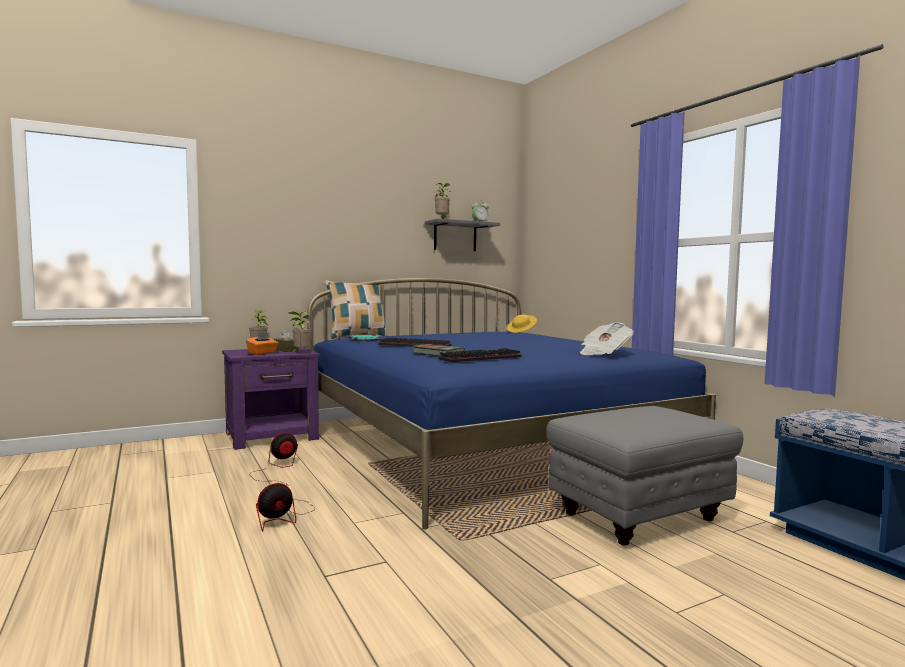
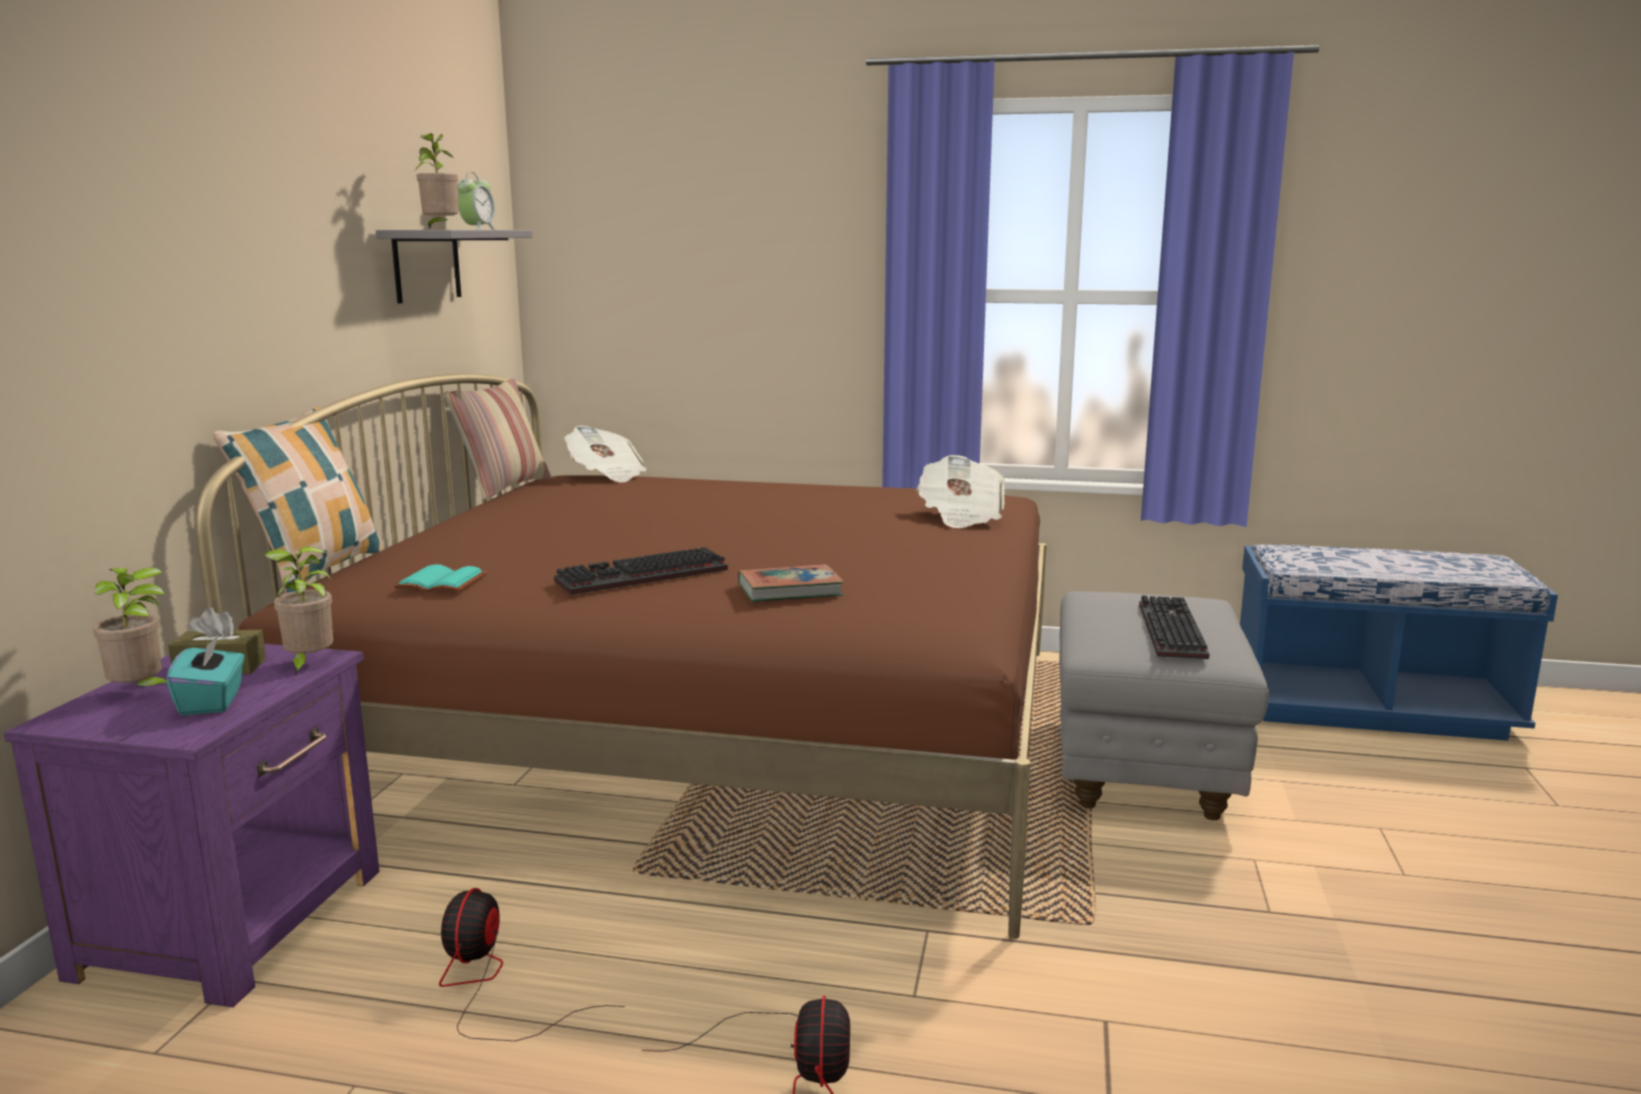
camera: 50 degrees left, 10 degrees up
(262, 353) = (212, 701): orange tissue box -> turquoise tissue box
(480, 331) = (504, 487): none -> pillow
(480, 358) = (891, 581): keyboard -> keyboard (1168, 630)
(486, 443) = (713, 732): blue bed -> brown bed
(522, 331) = (607, 475): yellow hat -> newspaper

